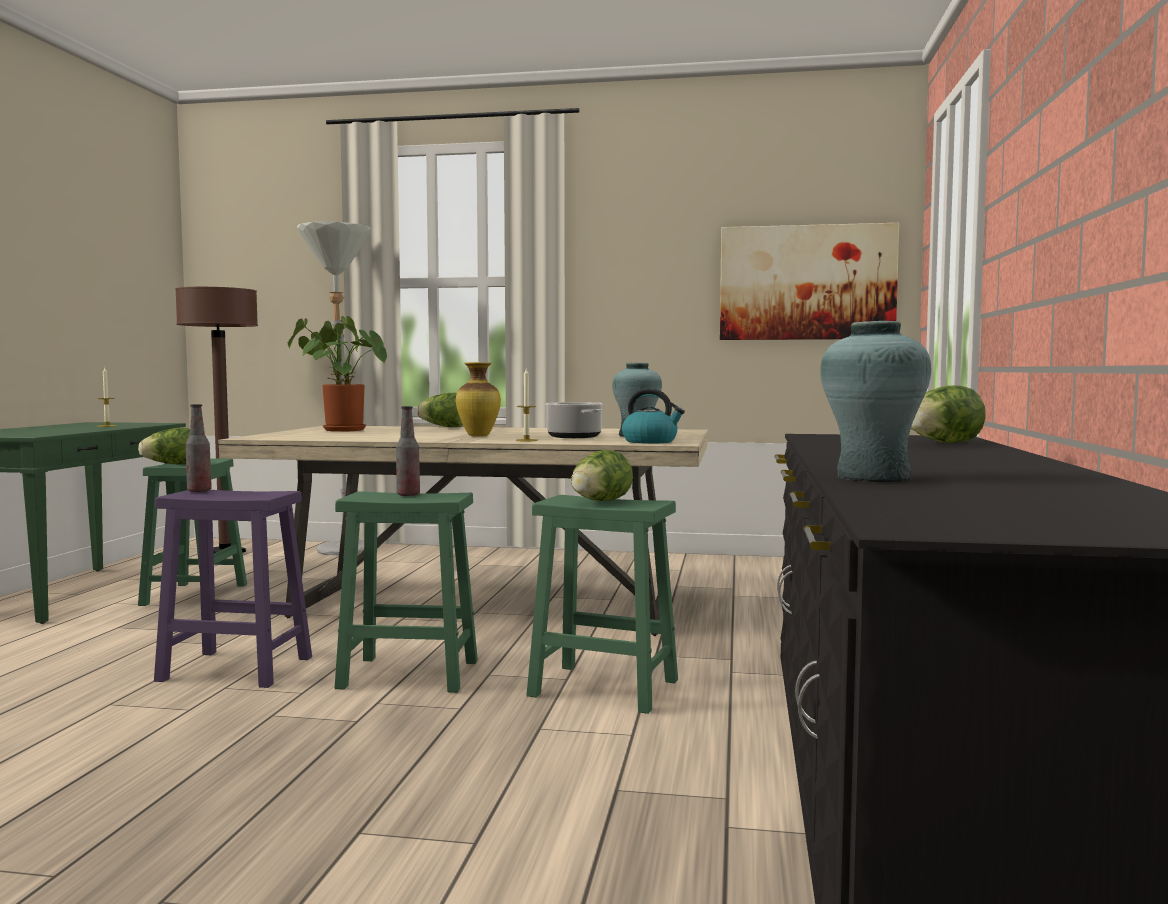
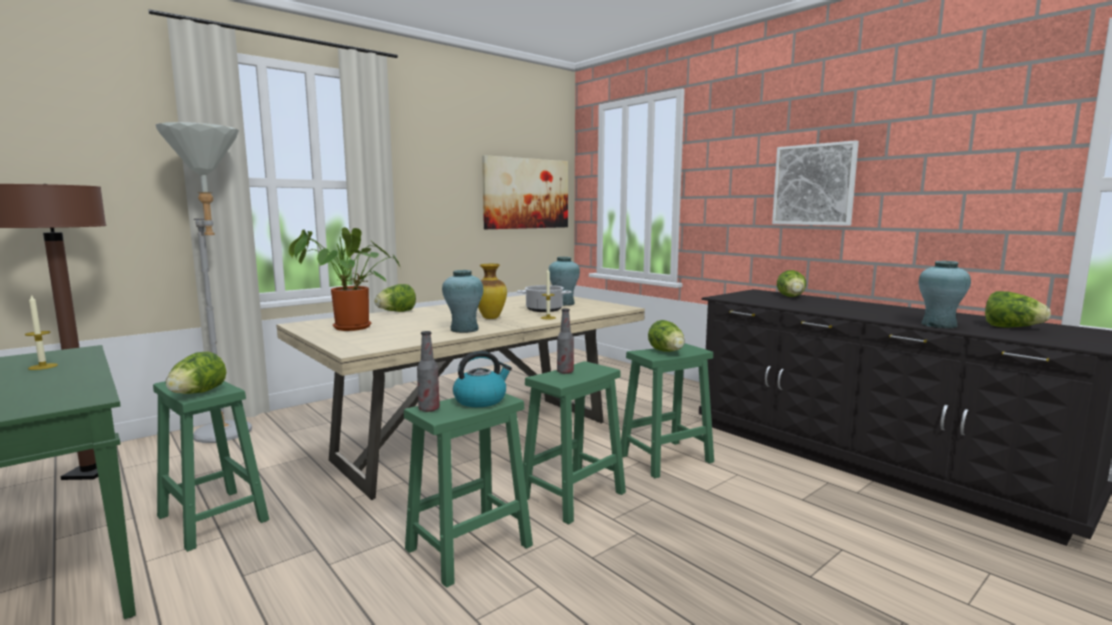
camera: 50 degrees left, 5 degrees up
(233, 669) = (467, 548): purple stool -> green stool
(397, 438) = (464, 330): none -> turquoise vase
(650, 441) = (606, 308): kettle -> kettle (481, 400)
(1014, 496) = (1011, 327): none -> lettuce
(1077, 196) = (814, 185): none -> picture

